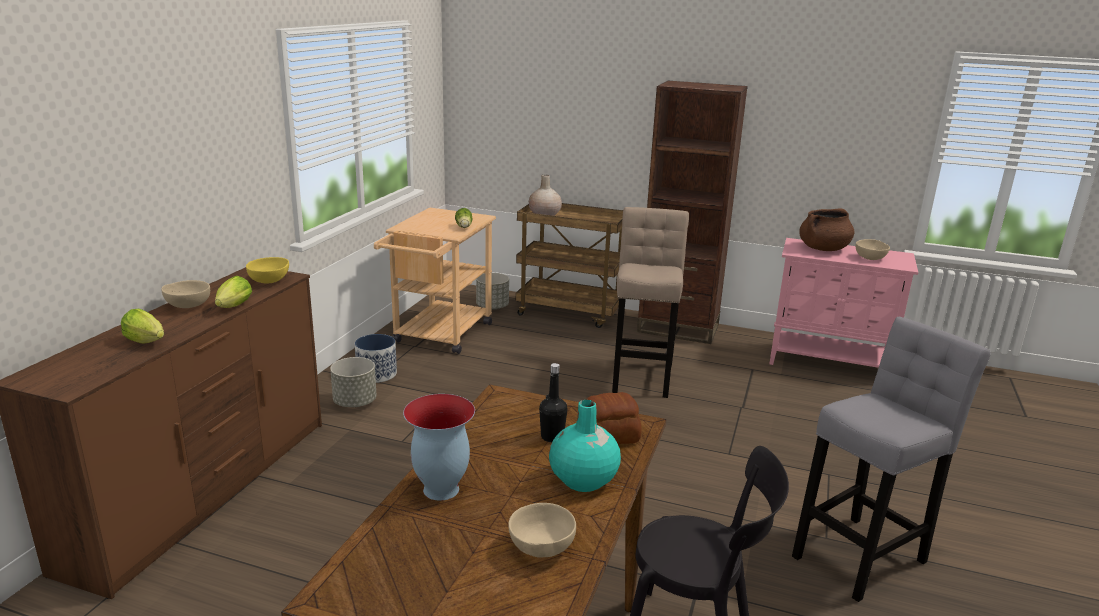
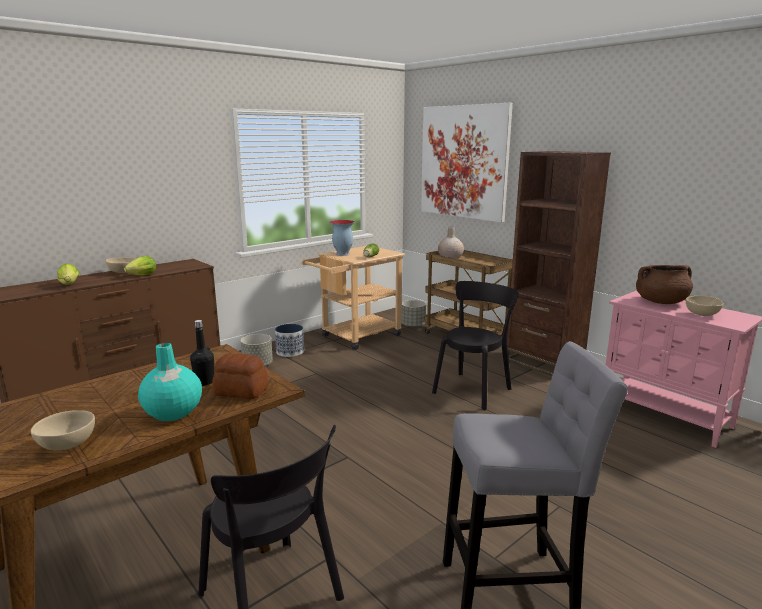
camera: 30 degrees right, 5 degrees down
(270, 281) = (185, 267): yellow bowl -> none
(440, 489) = (83, 394): vase -> vase (342, 254)
(546, 88) = (464, 162): none -> picture
(642, 375) = (473, 389): beige stool -> black chair

